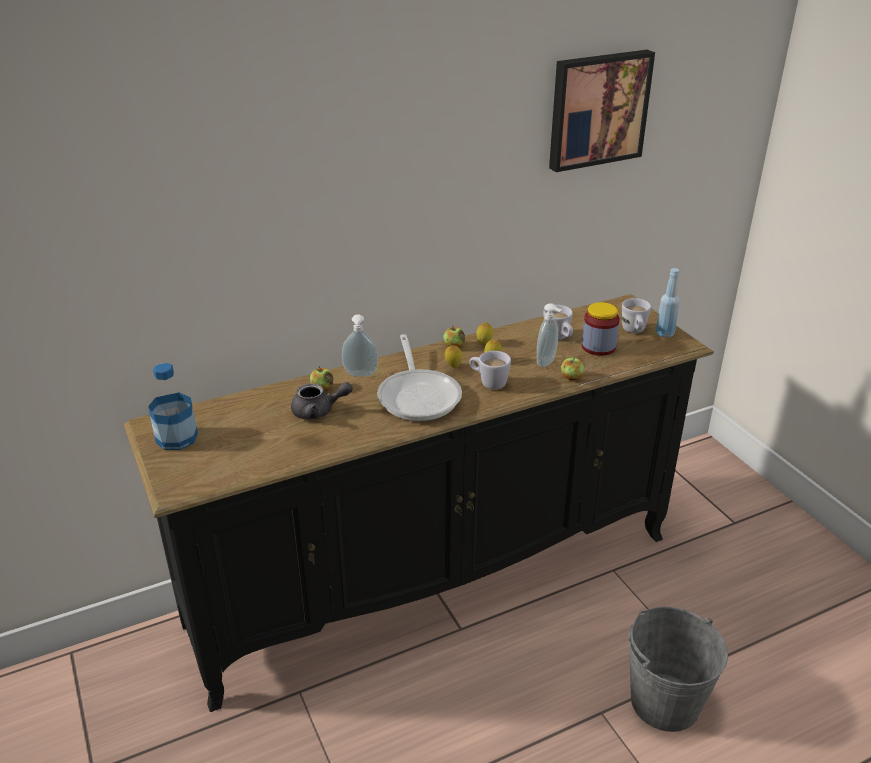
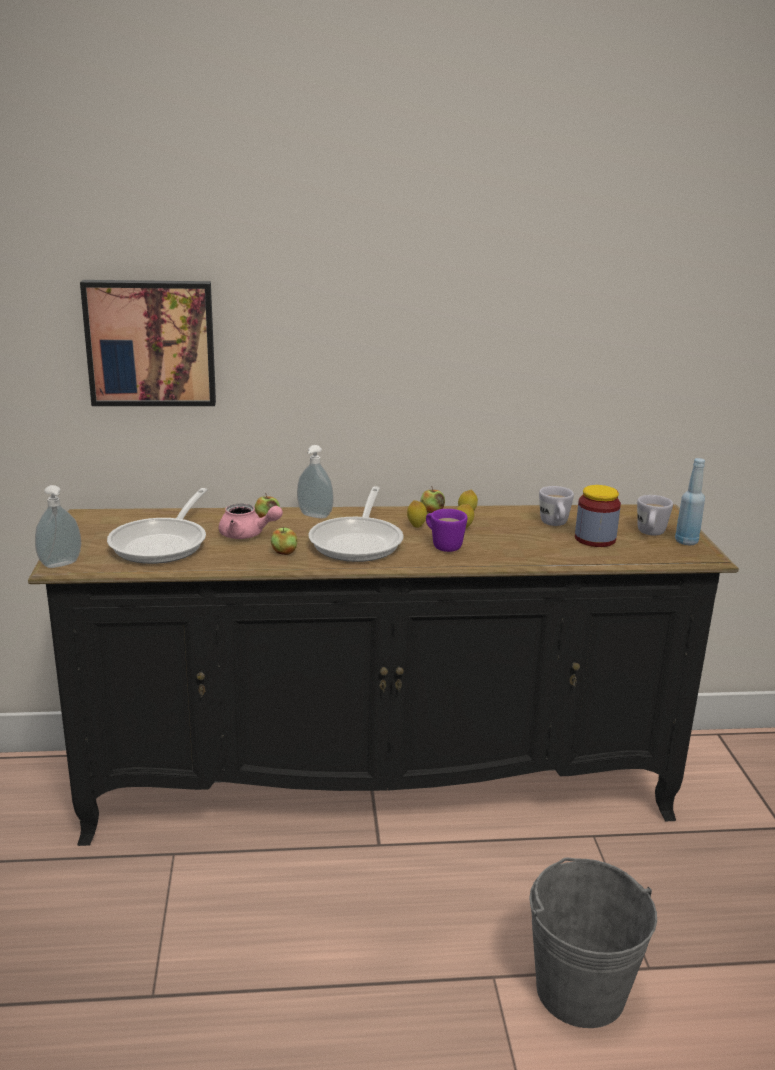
camera: 20 degrees right, 10 degrees down
(176, 438) = (98, 529): bottle -> none
(251, 440) = (163, 543): none -> frying pan
(319, 411) = (247, 535): grey teapot -> pink teapot
(488, 382) = (442, 545): white mug -> purple mug
(547, 363) = (523, 541): soap dispenser -> soap dispenser (61, 565)
(571, 377) = (540, 557): apple -> apple (284, 552)
(597, 109) = (636, 270): picture -> picture (151, 342)

